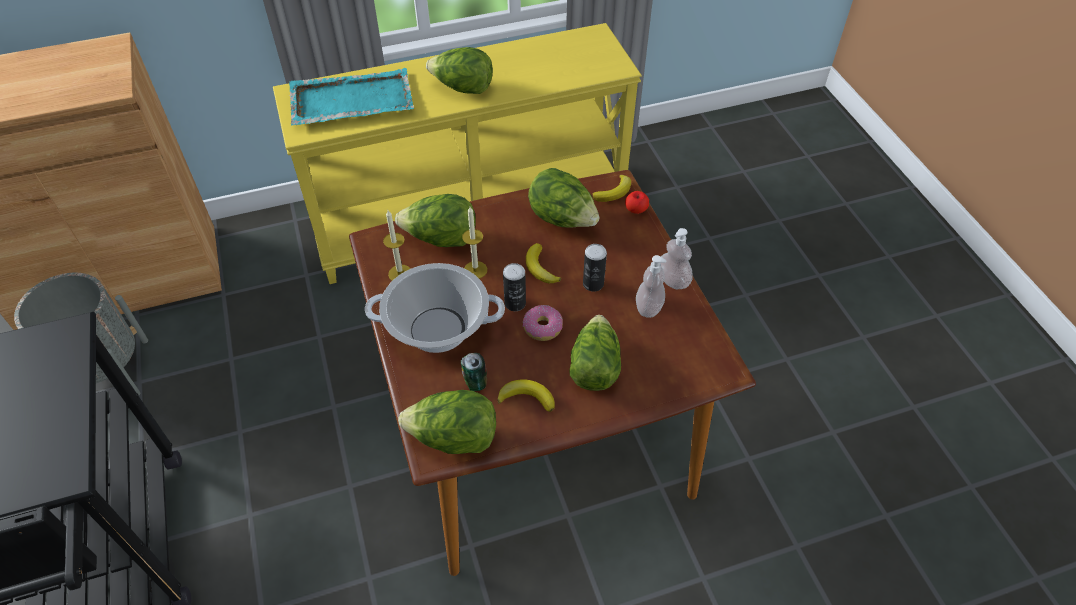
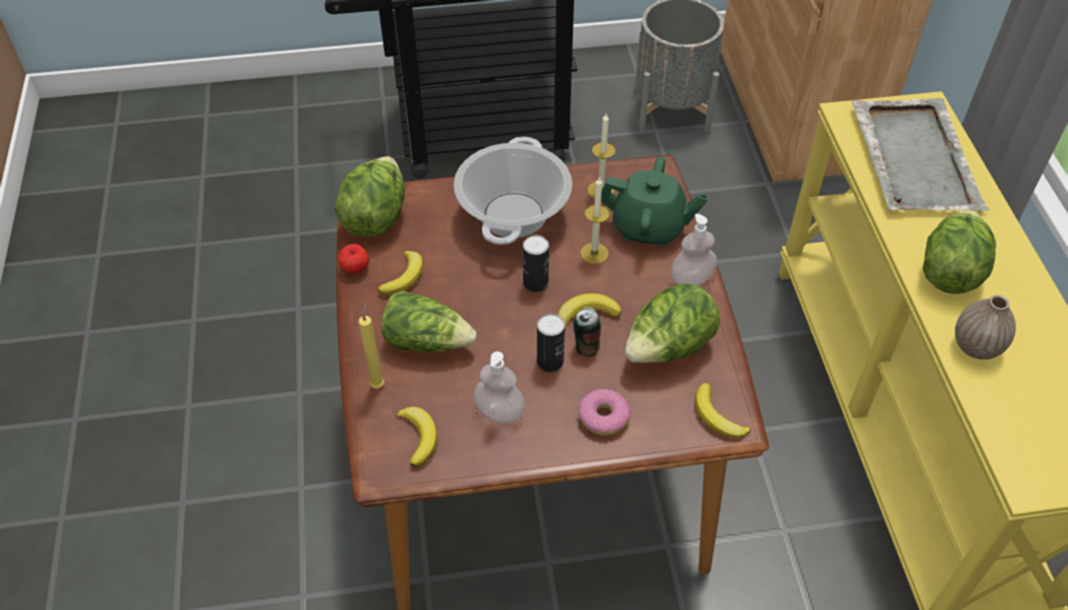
camera: 100 degrees right, 0 degrees up
(350, 100) = (914, 157): turquoise tray -> grey tray
(441, 239) = (649, 227): lettuce -> green teapot
(475, 384) = (434, 238): can -> can (586, 346)
(526, 81) = (975, 347): none -> vase
(543, 327) = (493, 303): donut -> donut (603, 418)
(635, 210) = (676, 434): apple -> apple (355, 268)
(647, 391) = (378, 383): none -> yellow candle
(673, 280) = (538, 449): soap dispenser -> soap dispenser (691, 278)
(688, 353) = (418, 437): none -> banana

